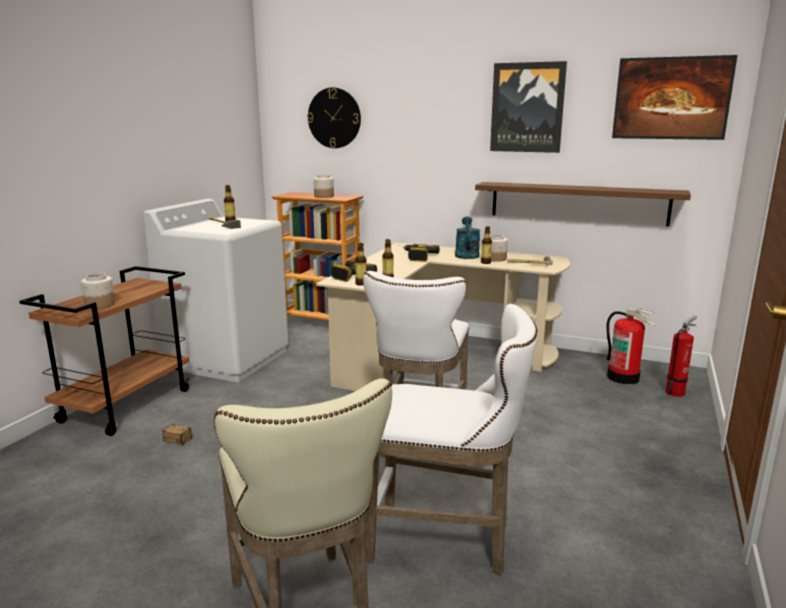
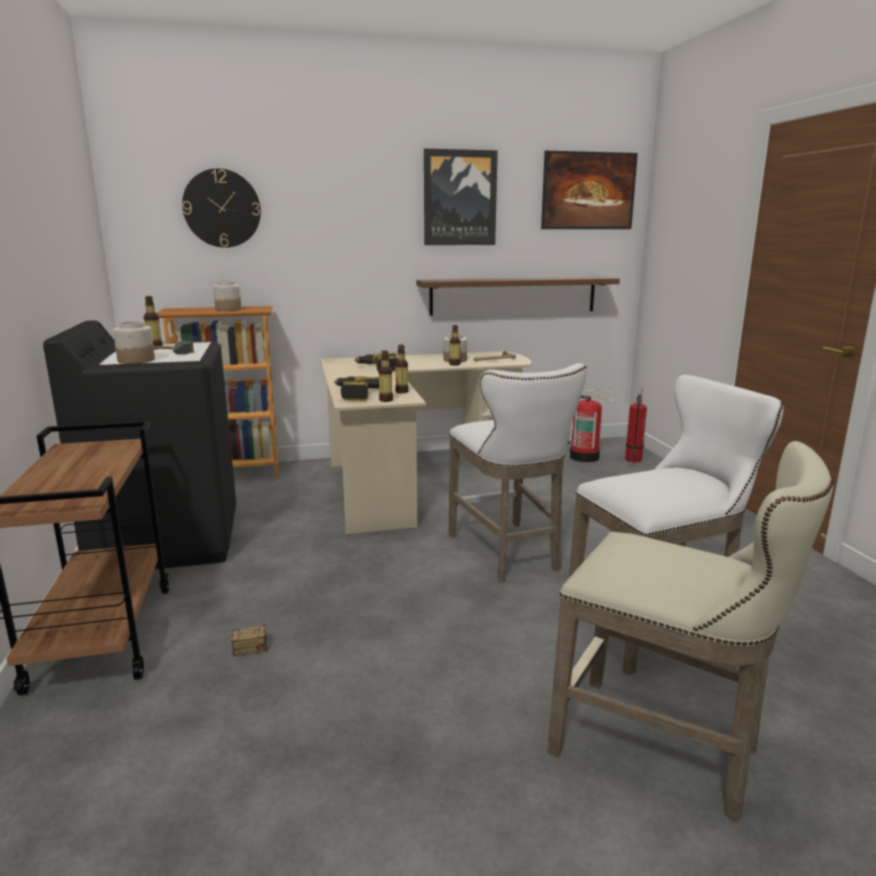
camera: 35 degrees left, 0 degrees up
(99, 304) = (84, 484): jar -> jar (136, 360)
(228, 358) = (167, 540): white washing machine -> black washing machine
(466, 254) = (419, 360): turquoise watering can -> none

